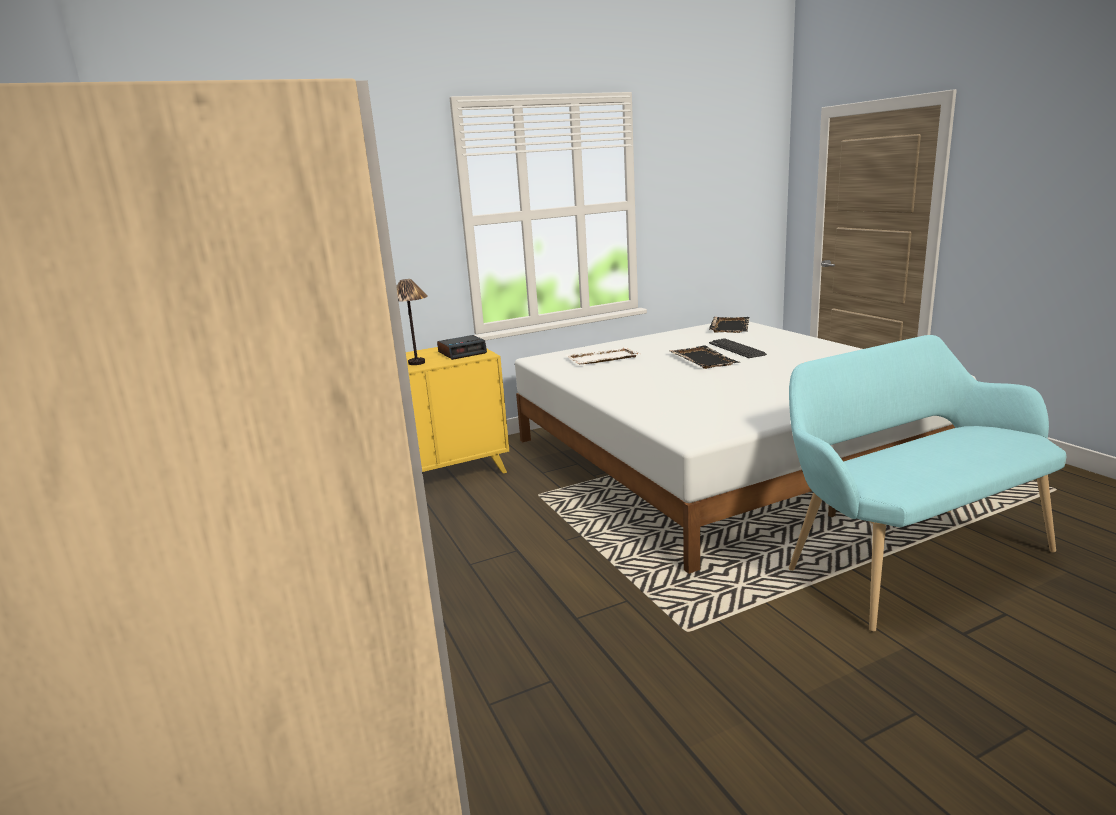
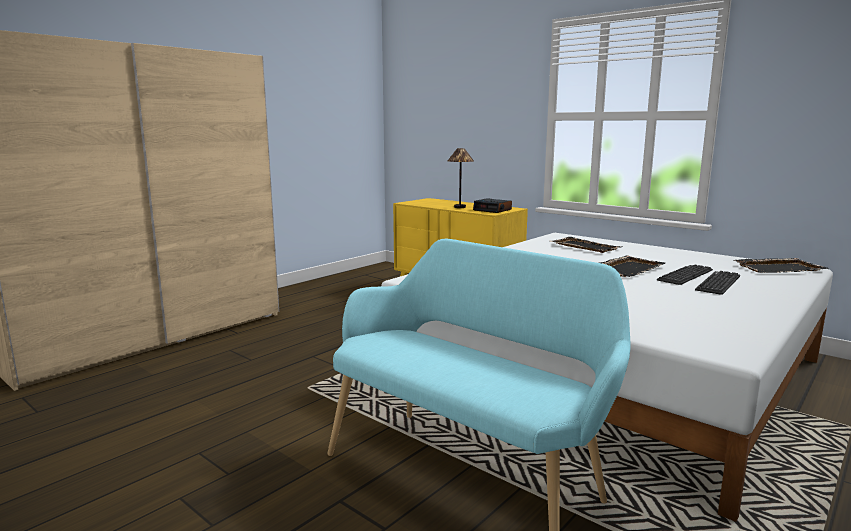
camera: 65 degrees right, 5 degrees down
(602, 358) = (584, 246): white tray -> black tray
(765, 346) = (718, 283): none -> keyboard

